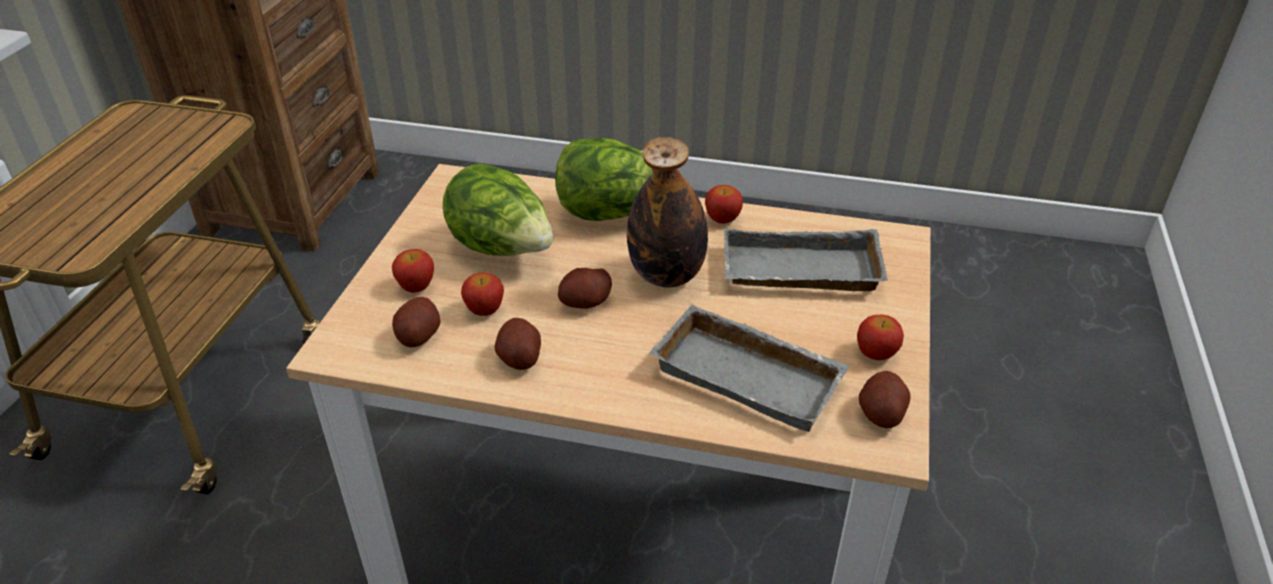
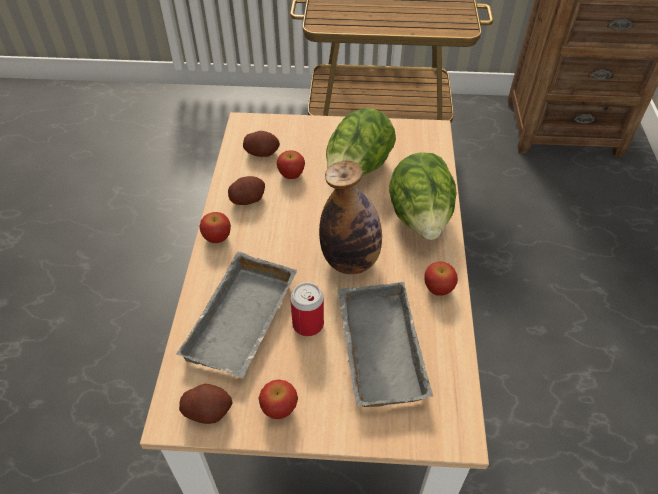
camera: 80 degrees right, 10 degrees up
(416, 286) = (309, 141): apple -> apple (217, 237)
(586, 302) = (309, 221): potato -> none
(760, 320) = (308, 324): none -> can

